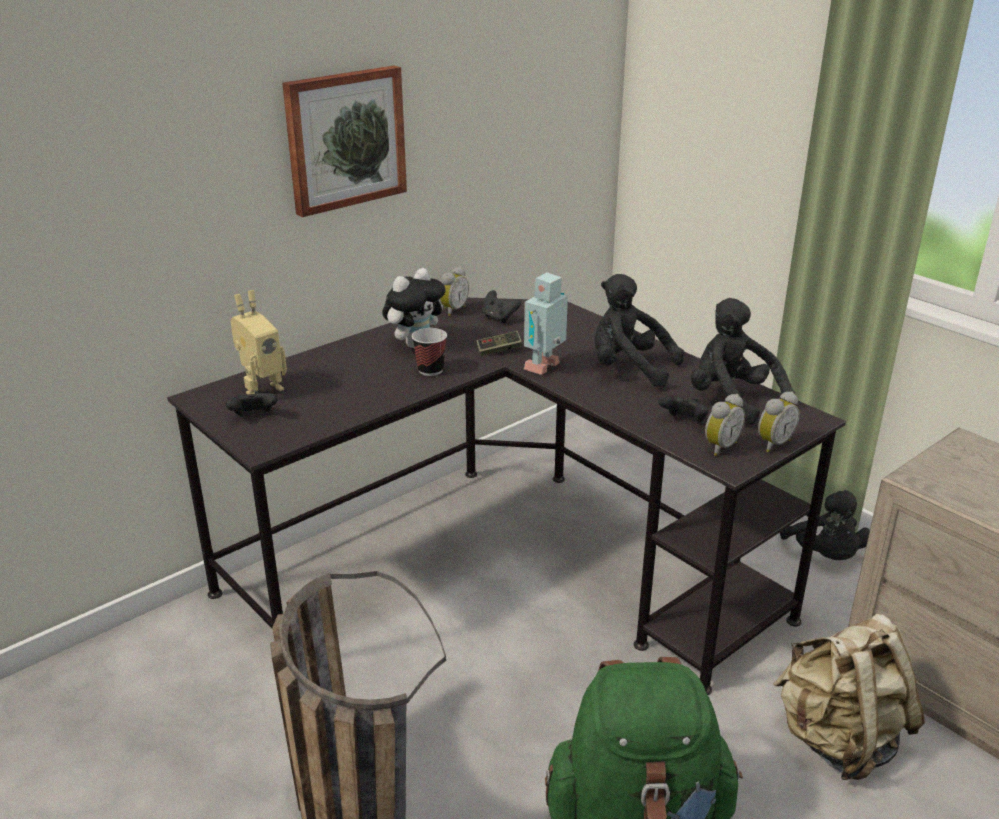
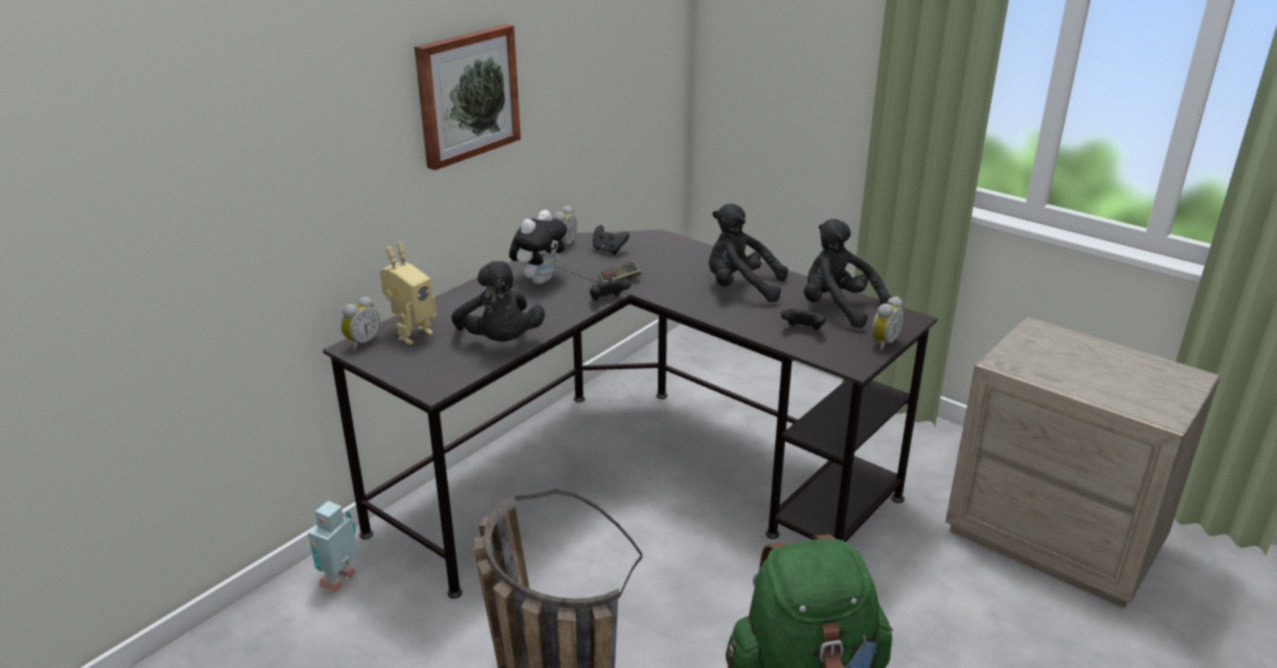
camera: 10 degrees left, 0 degrees up
(254, 416) = (415, 360): black game controller -> black game controller (608, 301)
(430, 370) = (563, 303): cup -> none
(545, 367) = (666, 292): toy robot -> toy robot (341, 580)
(719, 447) = (839, 349): alarm clock -> alarm clock (362, 343)
(825, 555) = (911, 439): black plush toy -> black plush toy (500, 342)
(838, 740) = (955, 593): beige backpack -> none

